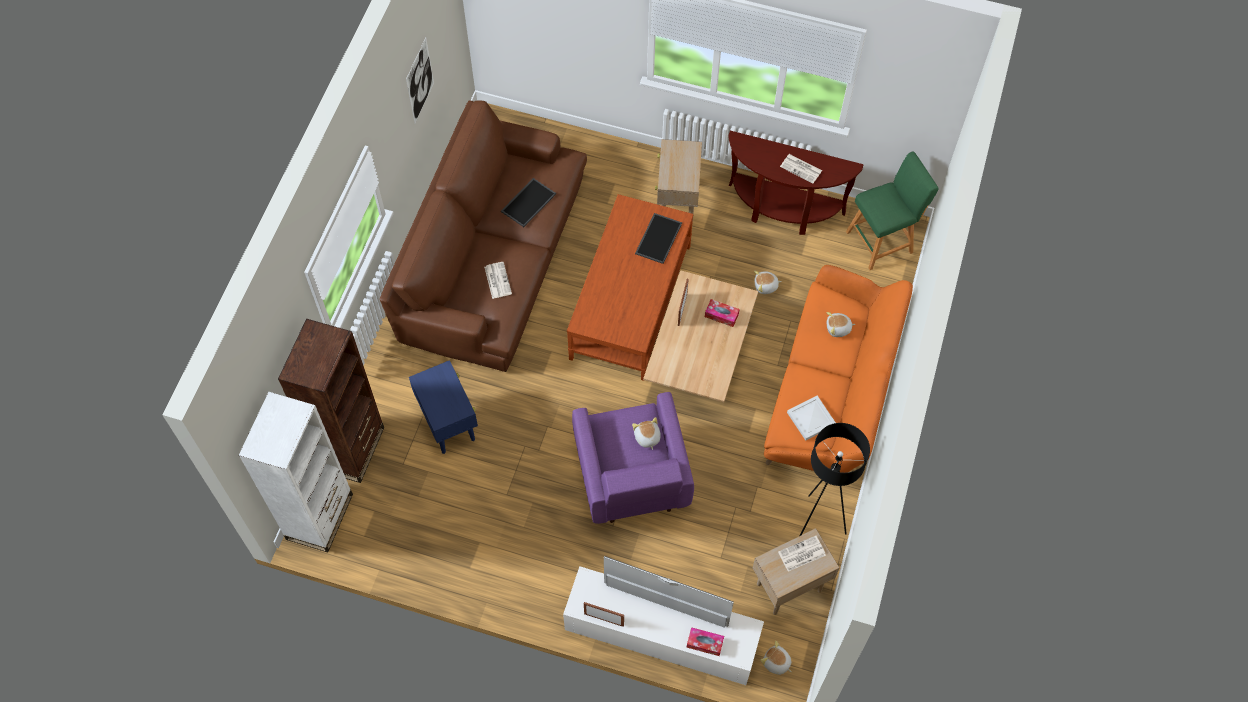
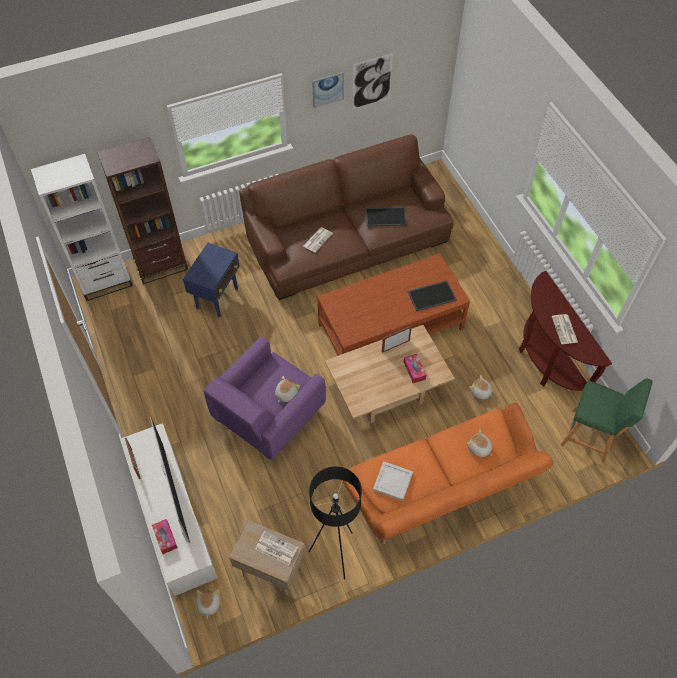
camera: 50 degrees right, 5 degrees down
(396, 123) = (327, 89): none -> picture
(677, 203) = (485, 300): beige side table -> none

